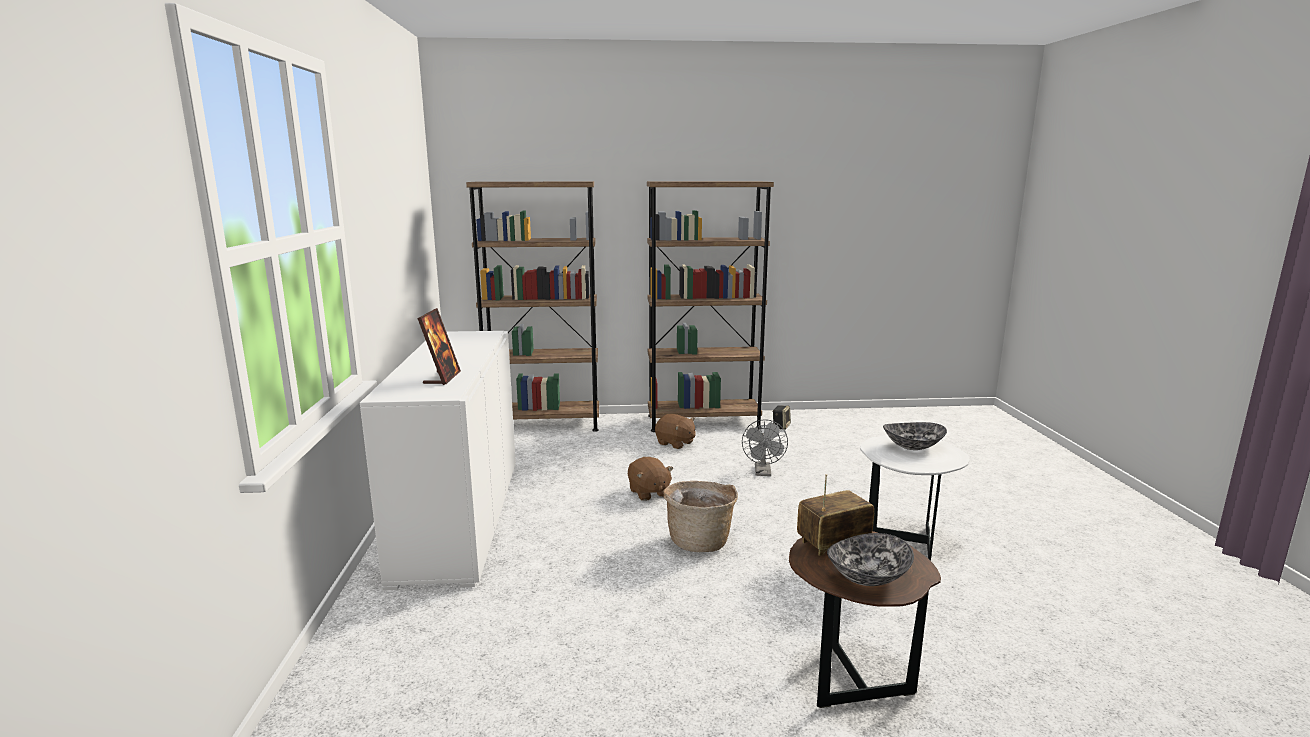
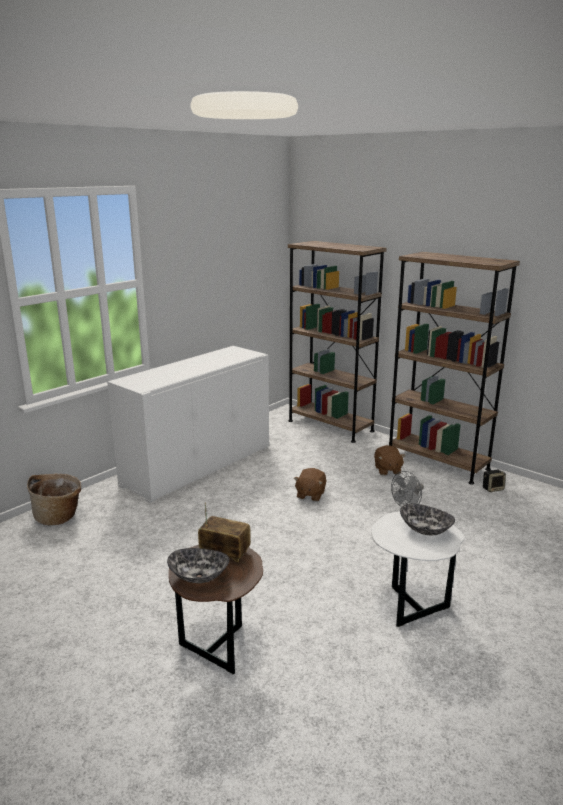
camera: 45 degrees right, 5 degrees up
(442, 378) = (164, 378): picture frame -> none
(700, 541) = (284, 535): basket -> basket (59, 517)

